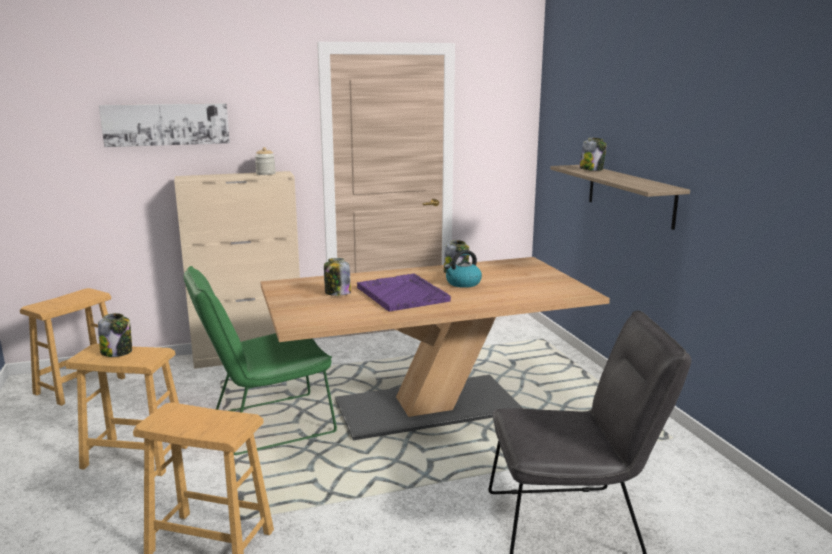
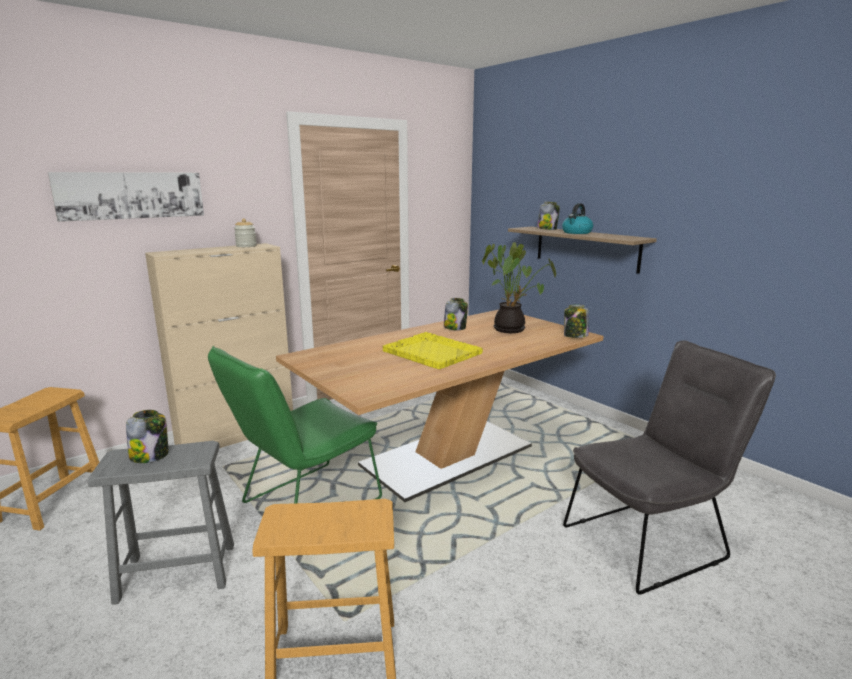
camera: 20 degrees left, 0 degrees up
(136, 456) = (177, 572): brown stool -> grey stool
(337, 293) = (369, 358): jar -> jar (575, 336)
(402, 294) = (431, 352): purple tray -> yellow tray
(463, 283) = (473, 336): kettle -> kettle (576, 232)
(514, 280) = (511, 329): none -> potted plant

